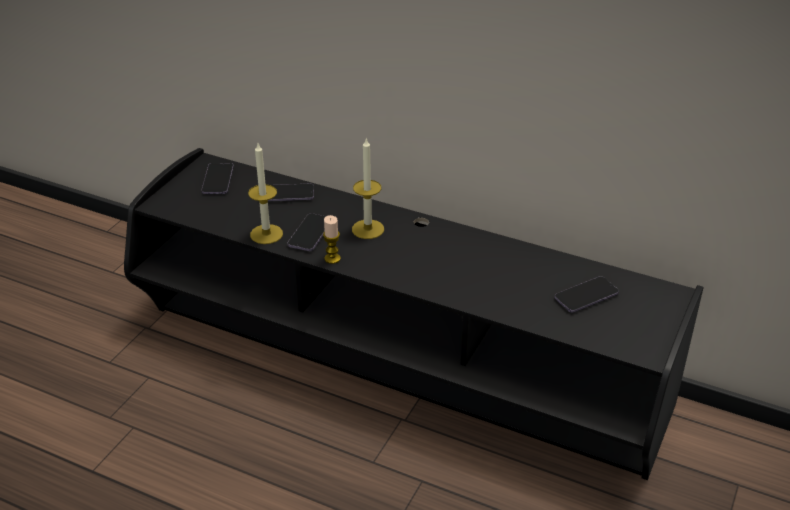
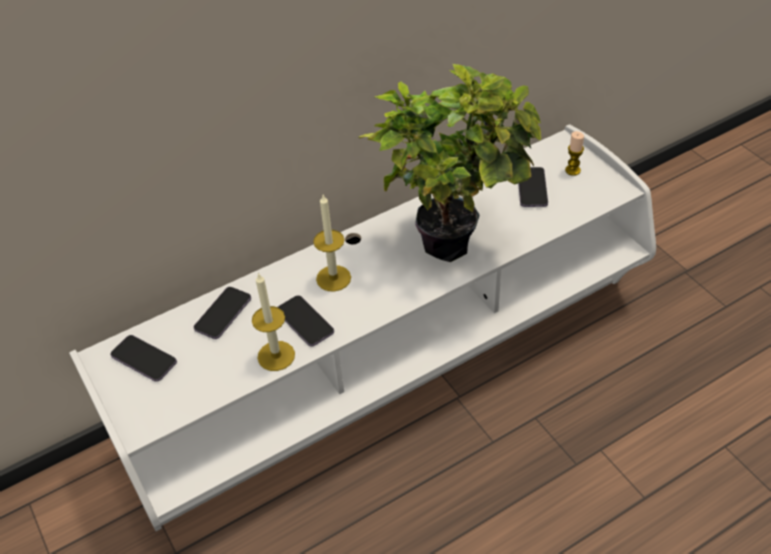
camera: 55 degrees left, 10 degrees up
(332, 258) = (357, 322): candle -> candle (572, 170)
(396, 367) = (392, 371): black tv stand -> white tv stand
(473, 273) = (453, 238): none -> potted plant

